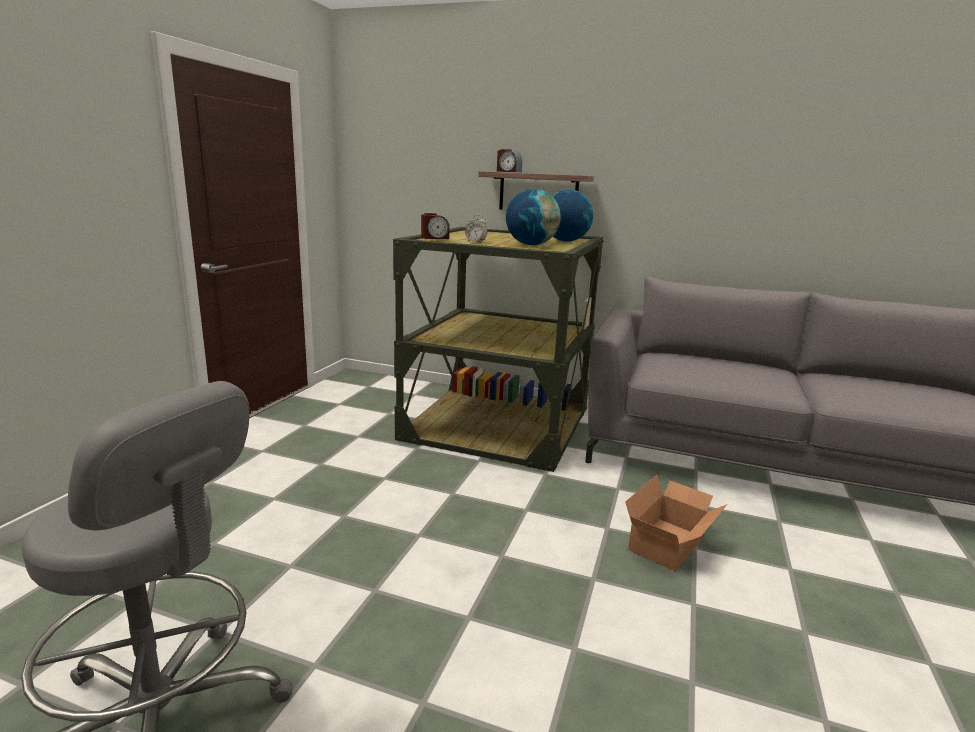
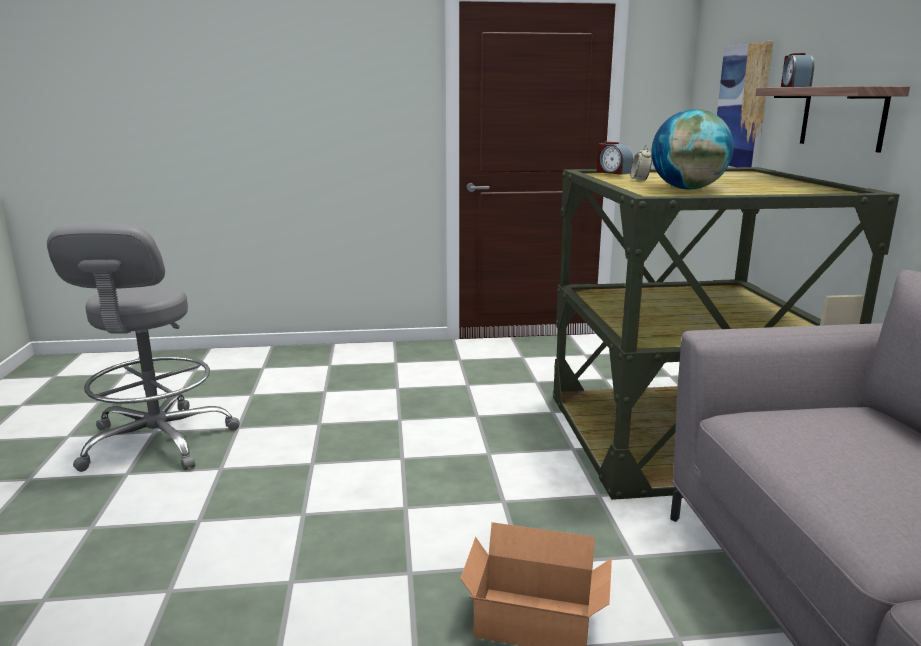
camera: 65 degrees right, 0 degrees up
(422, 182) = (742, 106): none -> picture
(565, 241) = (785, 191): globe -> none

